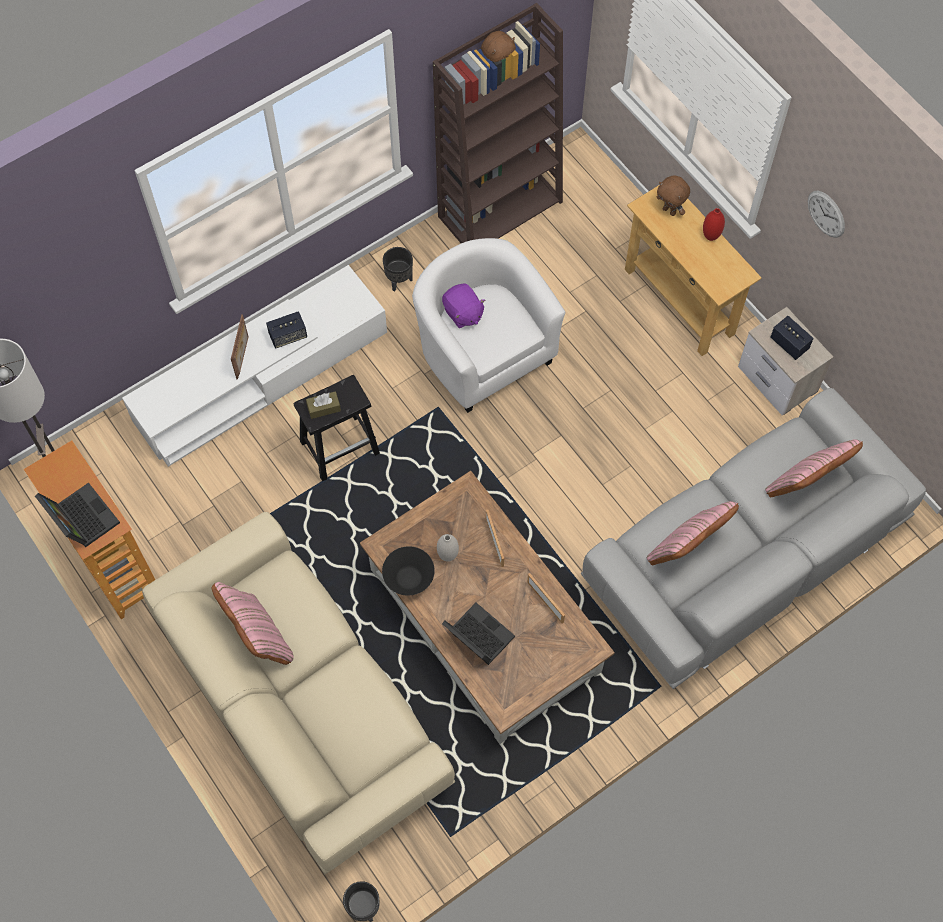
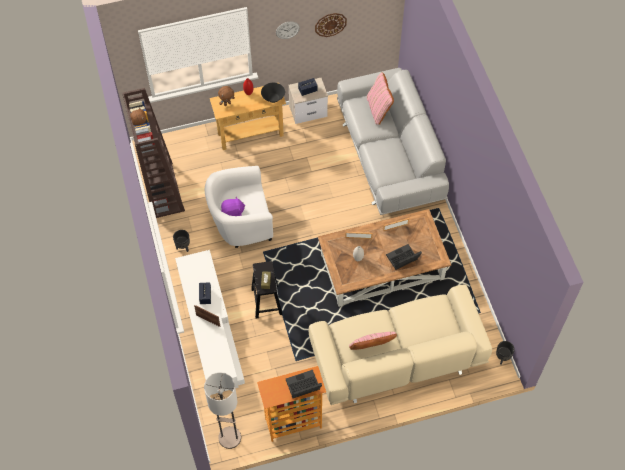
camera: 70 degrees left, 5 degrees down
(409, 578) = (363, 278): black bowl -> black bowl (273, 98)
(686, 548) = (392, 163): pink pillow -> none
(888, 287) = (330, 24): none -> wall clock

